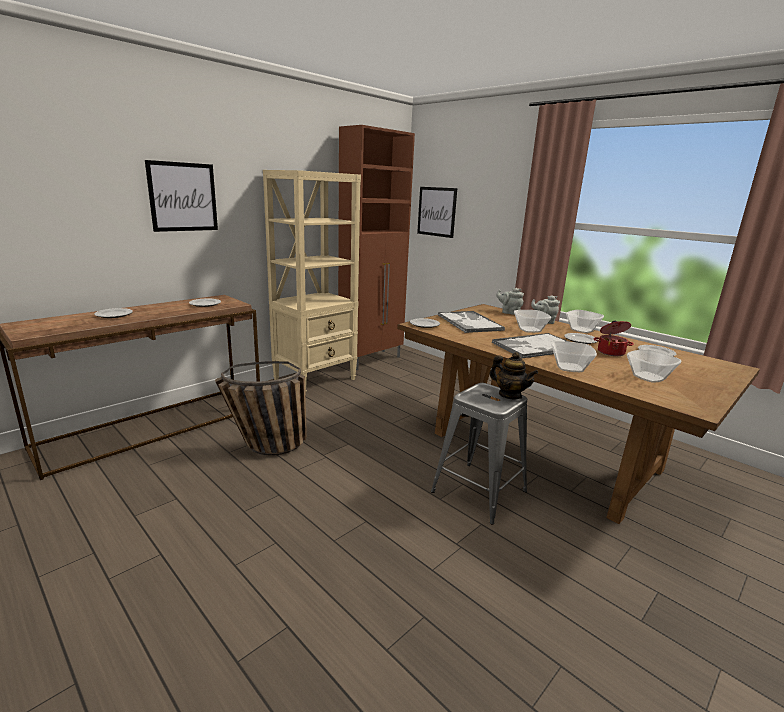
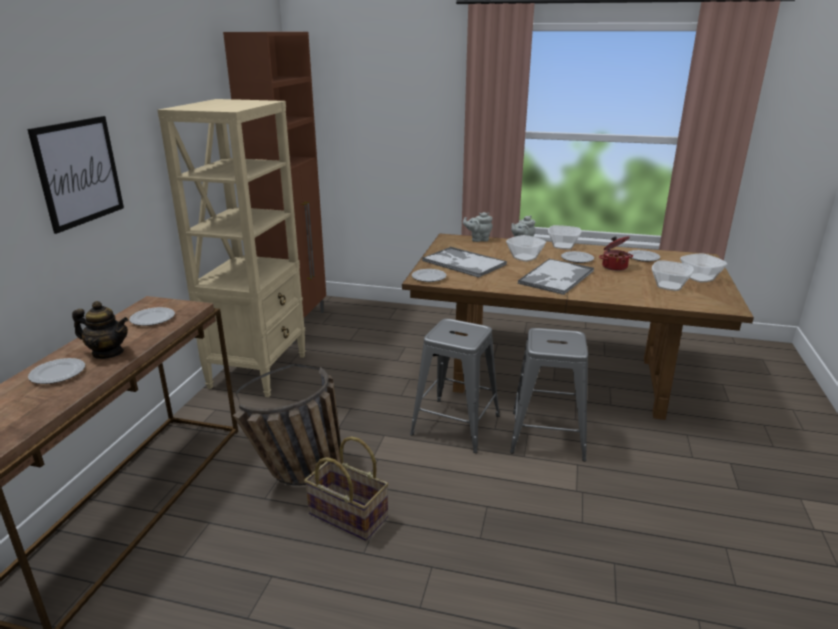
camera: 30 degrees left, 5 degrees up
(262, 484) = (347, 516): none -> basket
(410, 456) = (456, 425): none -> grey stool
(436, 211) = (338, 126): picture -> none
(510, 395) = (570, 334): teapot -> teapot (108, 353)
(570, 368) = (610, 294): bowl -> bowl (700, 278)

